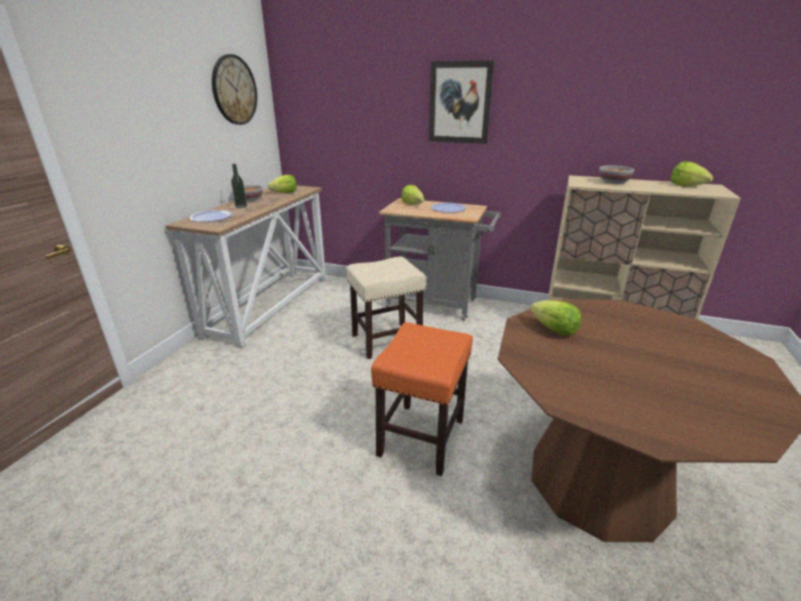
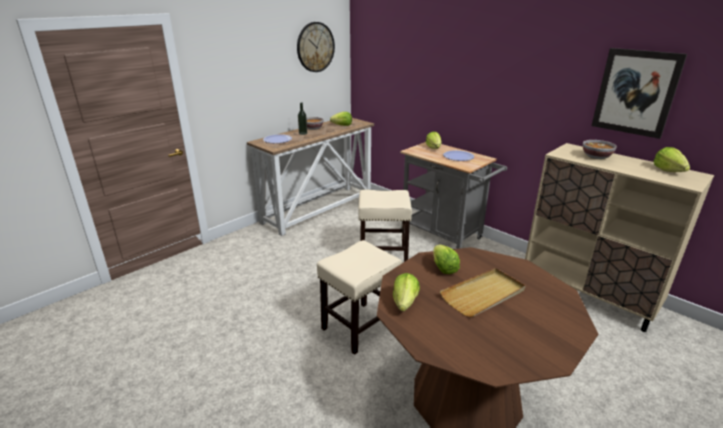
camera: 25 degrees right, 0 degrees up
(421, 436) = (360, 326): orange stool -> beige stool
(460, 103) = (481, 68): picture -> picture (635, 92)
(562, 385) = (405, 303): none -> lettuce
(628, 349) = (483, 294): none -> beige tray

